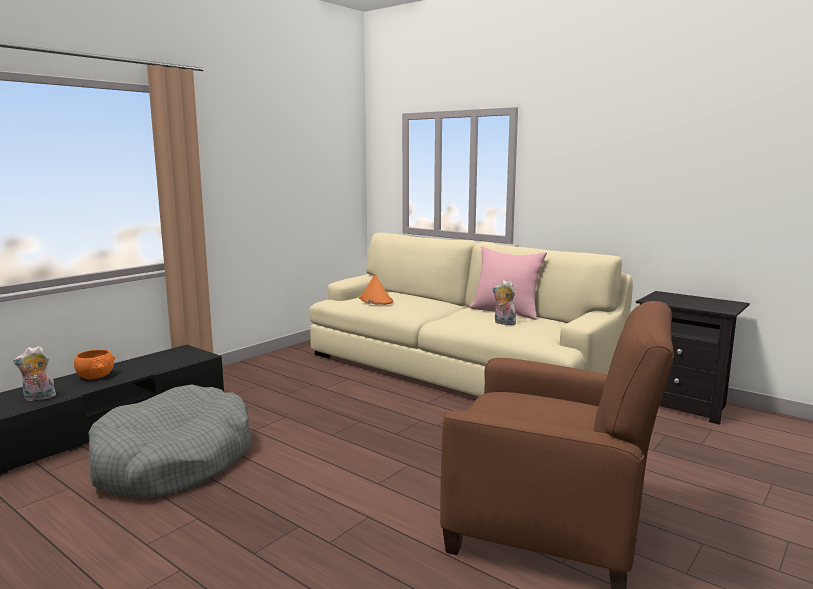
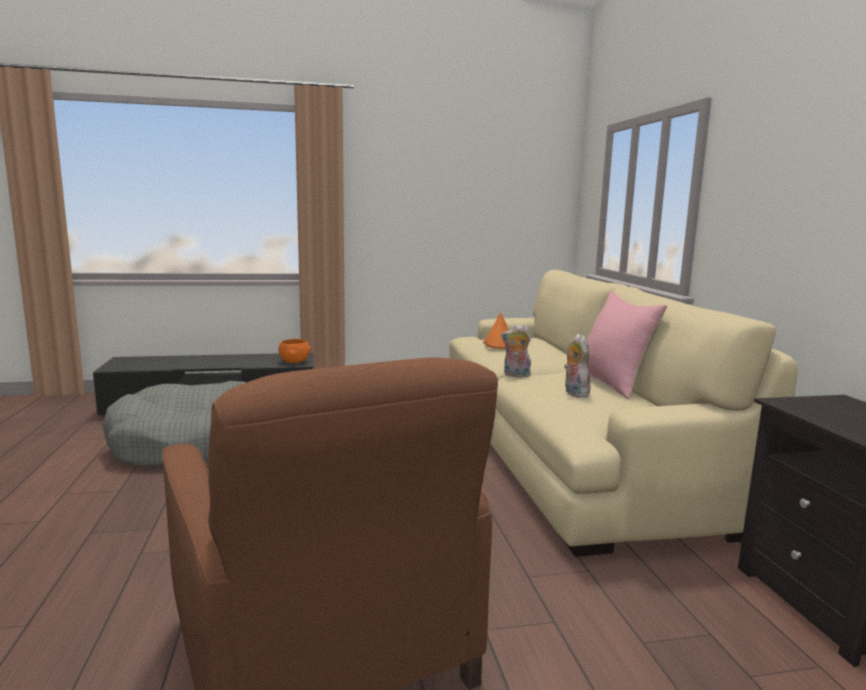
camera: 40 degrees right, 0 degrees up
(38, 398) = (149, 365): plush toy -> plush toy (515, 375)
(96, 376) = (208, 360): orange bowl -> orange bowl (294, 361)

